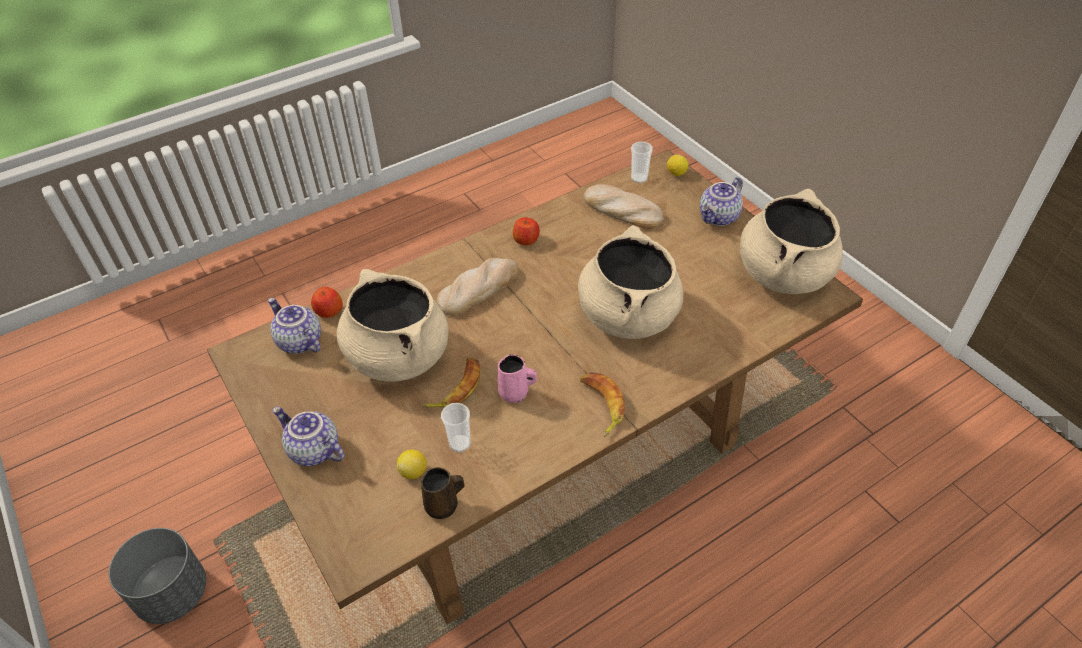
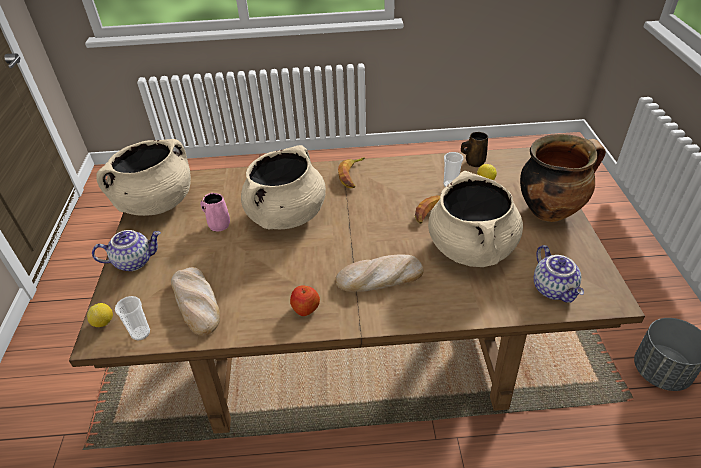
camera: 150 degrees left, 5 degrees down
(313, 451) = (549, 210): teapot -> cooking pot
(329, 311) = (522, 308): apple -> none
(515, 393) = (399, 197): pink mug -> pink mug (218, 224)

